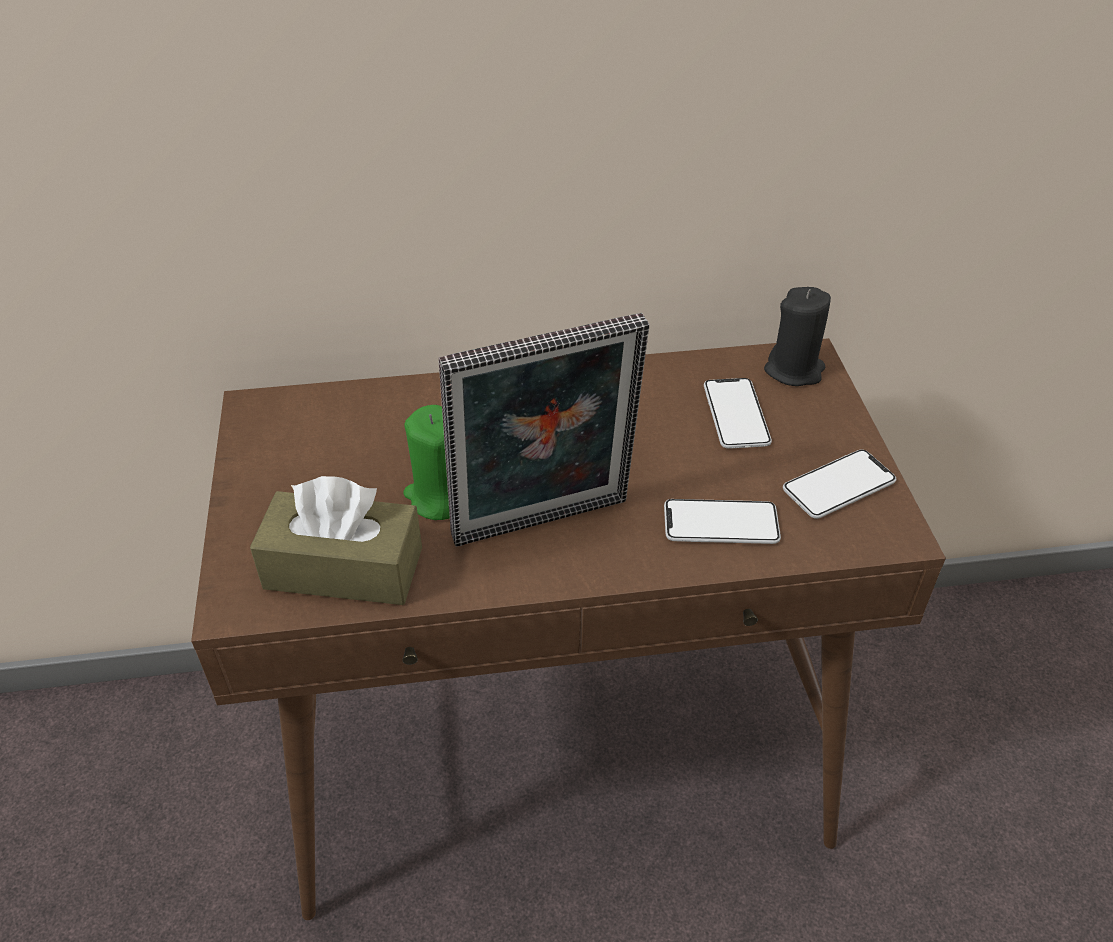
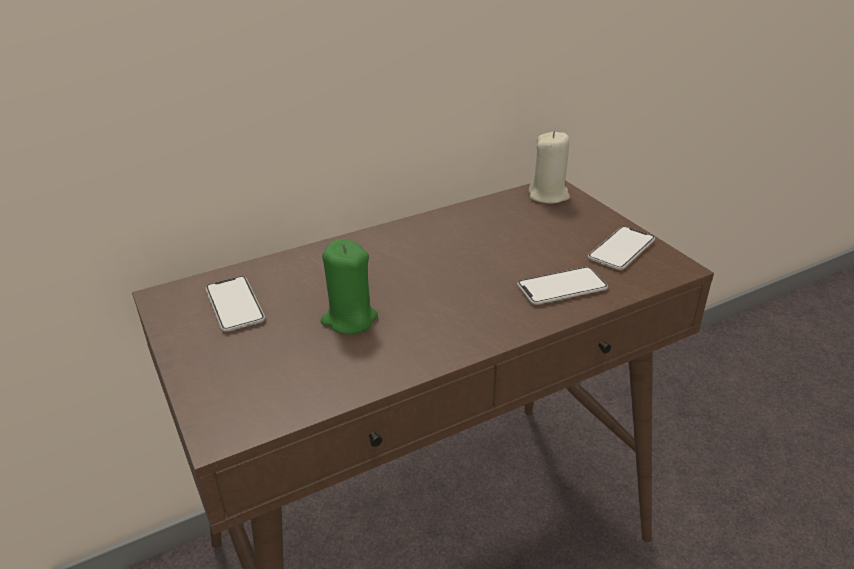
camera: 20 degrees left, 10 degrees down
(343, 568) = (300, 383): brown tissue box -> none
(543, 526) = (440, 318): picture frame -> none
(736, 414) = (528, 226): phone -> phone (234, 305)
(794, 370) = (549, 195): black candle -> beige candle

